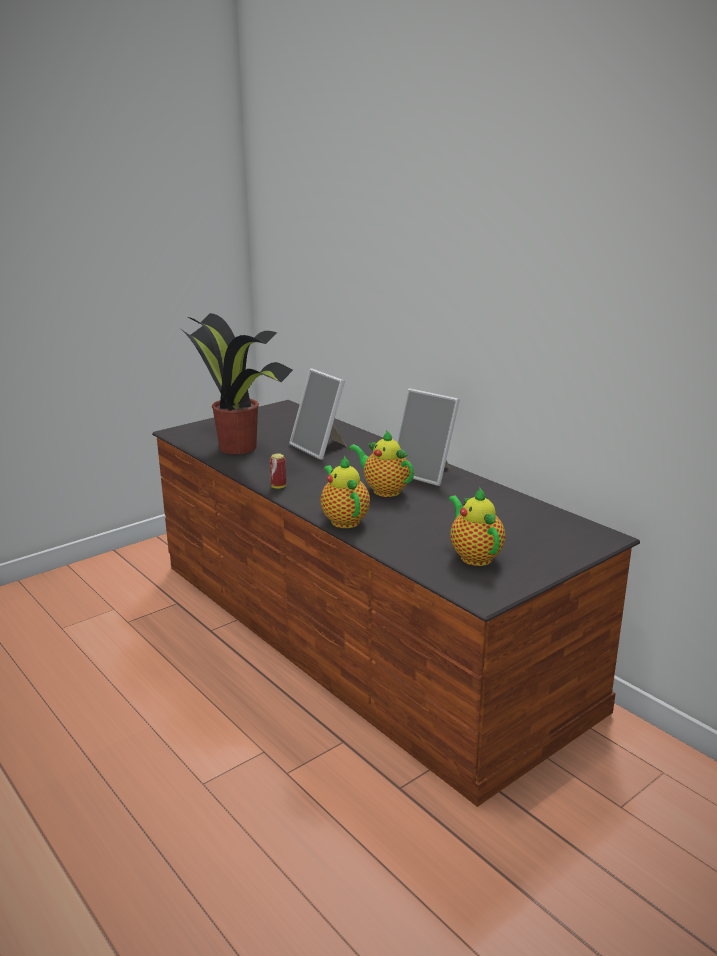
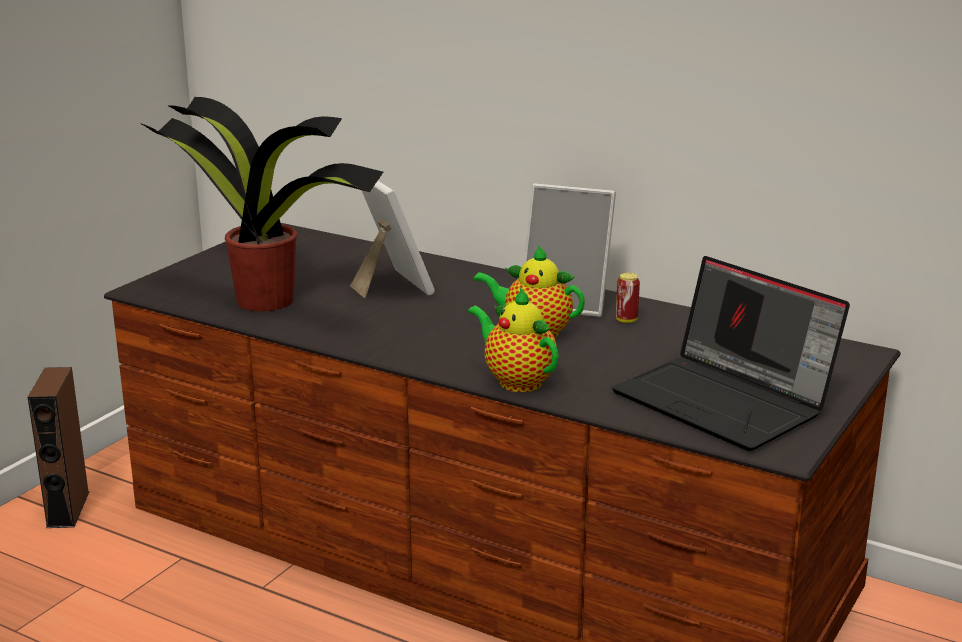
camera: 20 degrees left, 0 degrees up
(134, 562) = (68, 509): none -> brown speaker
(278, 487) = (381, 348): can -> can (626, 320)
(320, 448) = (390, 286): picture frame -> picture frame turned 150 degrees counterclockwise
(474, 556) = (726, 401): teapot -> laptop

